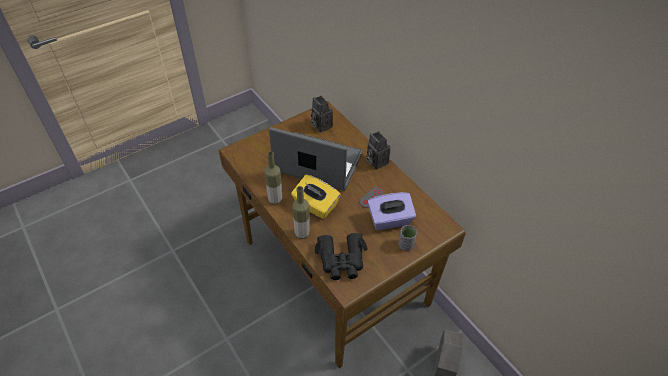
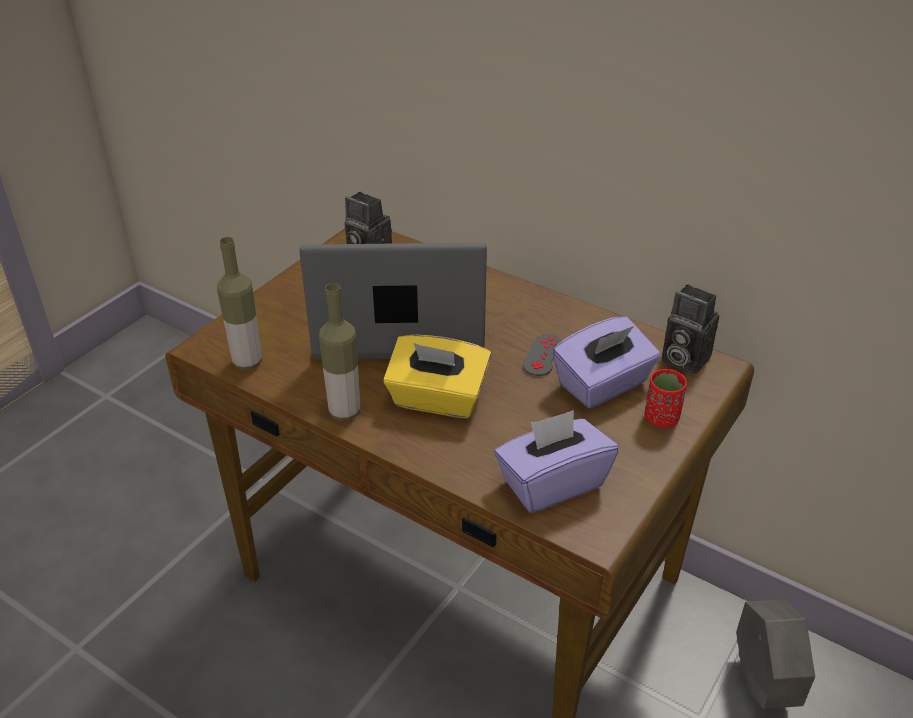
camera: 20 degrees left, 10 degrees down
(302, 233) = (439, 458): bottle -> bottle (247, 362)
(341, 260) = (552, 483): black binoculars -> purple tissue box
(375, 161) = (512, 294): camera -> camera (682, 359)
(406, 245) = (661, 418): grey cup -> red cup

